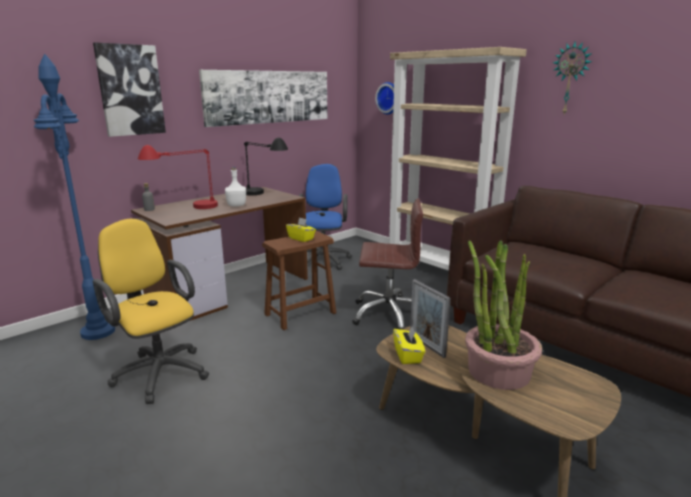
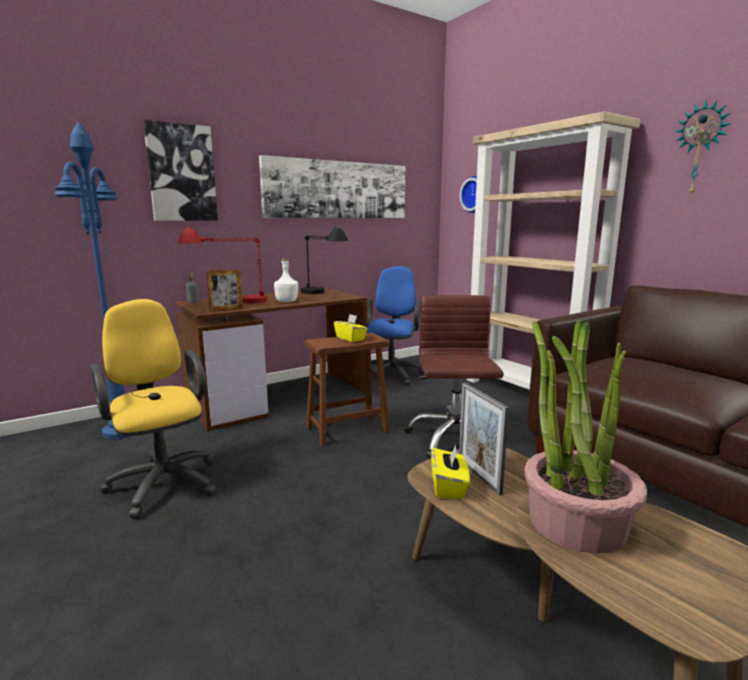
camera: 10 degrees right, 5 degrees down
(188, 218) = (226, 310): none -> picture frame
(389, 314) = (454, 438): brown office chair -> brown office chair turned 105 degrees counterclockwise

